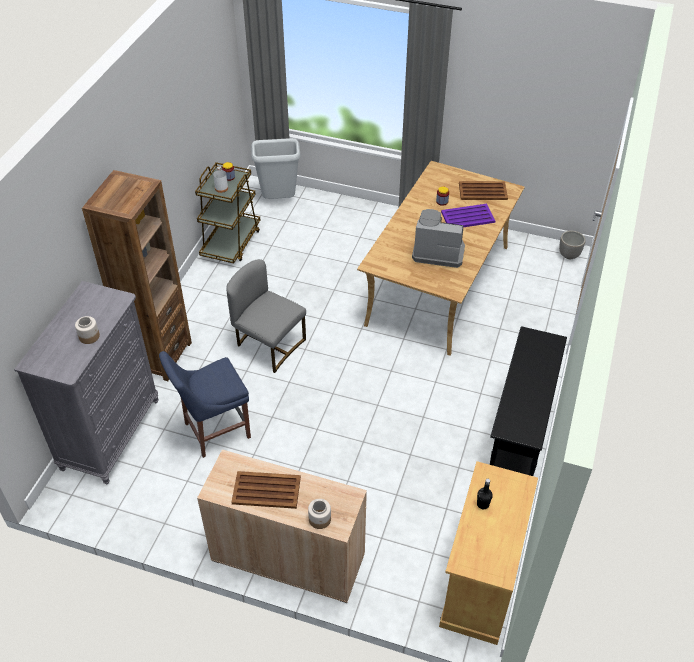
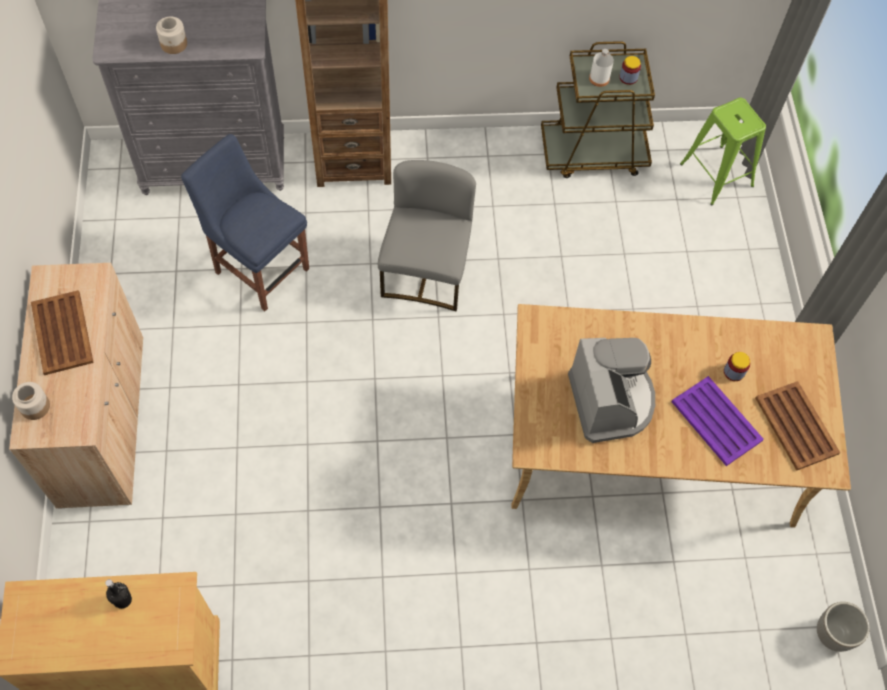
camera: 65 degrees right, 15 degrees up
(279, 200) = (716, 174): grey trash can -> green stool
(517, 445) = (377, 651): black console table -> none

